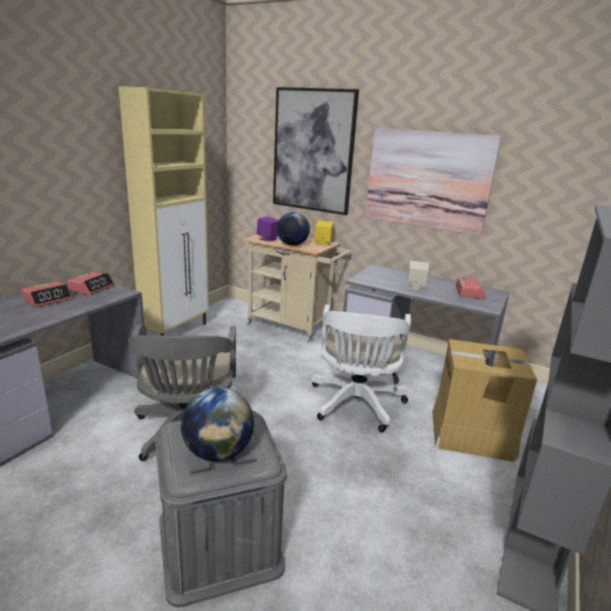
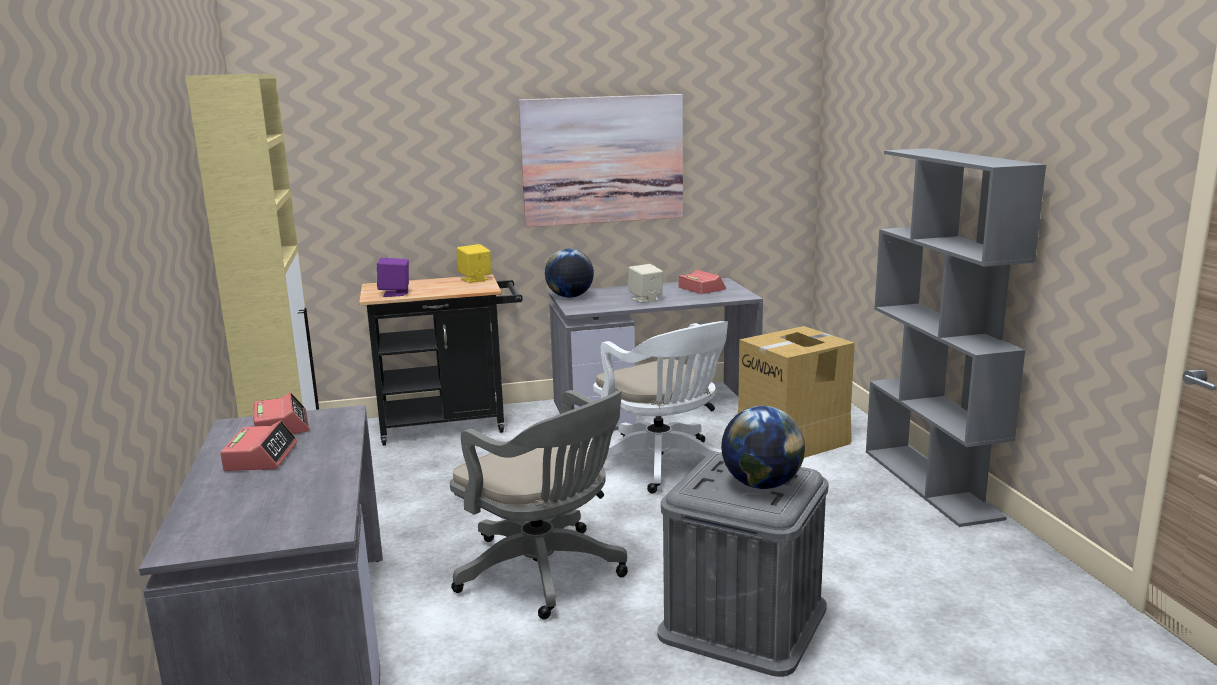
camera: 40 degrees left, 5 degrees down
(292, 245) = (445, 291): globe -> globe (570, 297)
(293, 326) = (451, 424): beige cart -> black cart
(313, 151) = (421, 144): picture -> none

